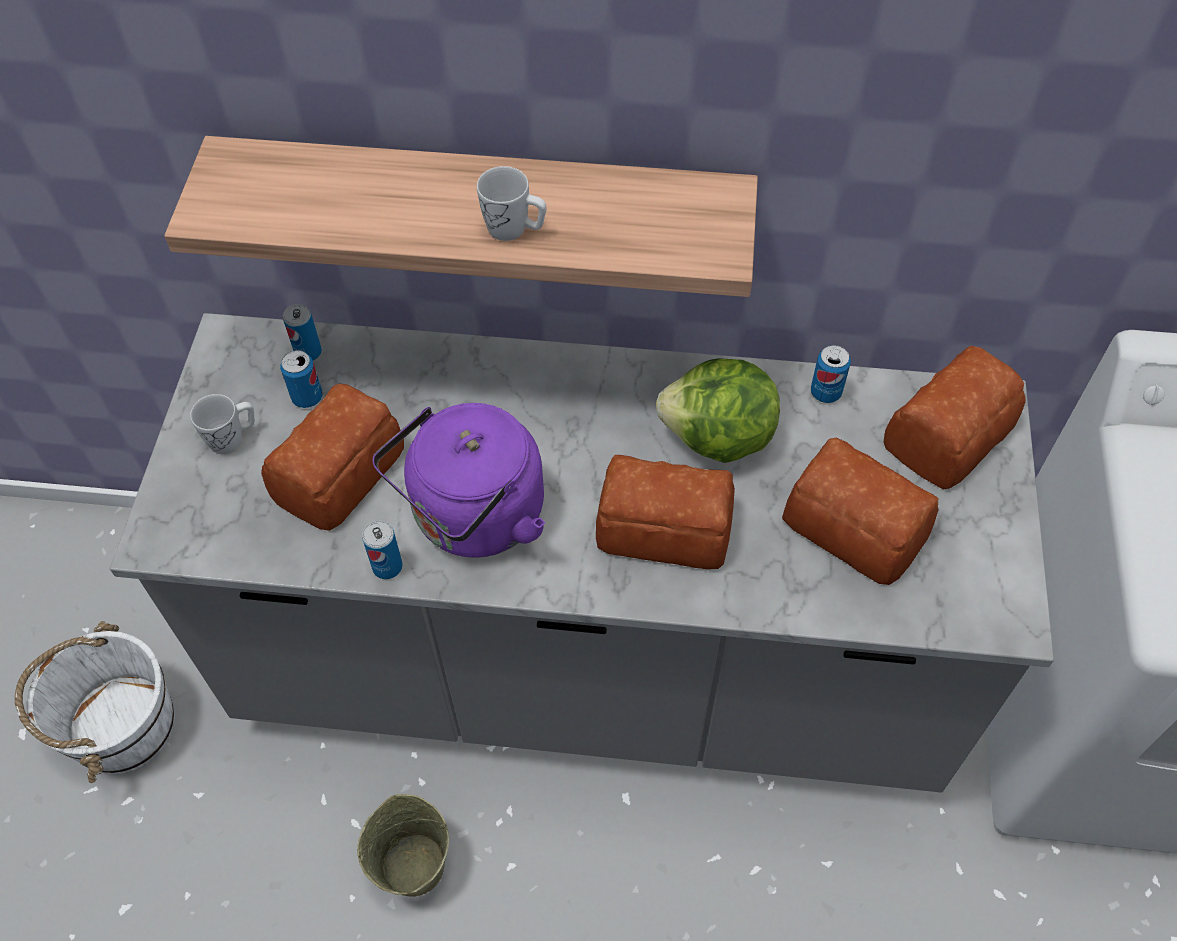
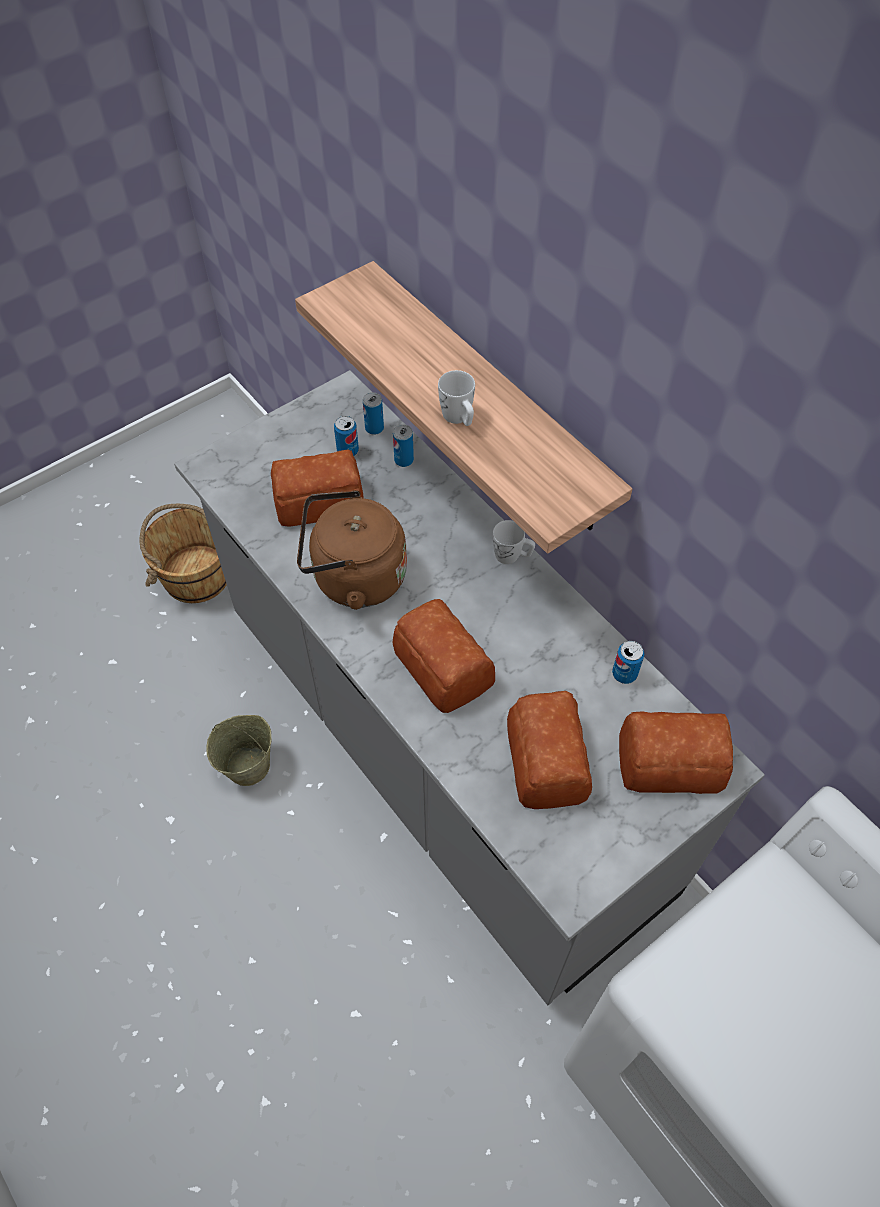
camera: 45 degrees right, 0 degrees up
(121, 726) = (195, 575): white bucket -> brown bucket
(233, 438) = (292, 444): white mug -> white mug (512, 556)
(387, 566) = (287, 566): can -> can (404, 460)
(473, 518) = (353, 578): purple kettle -> brown kettle
(718, 438) = (529, 646): lettuce -> none

